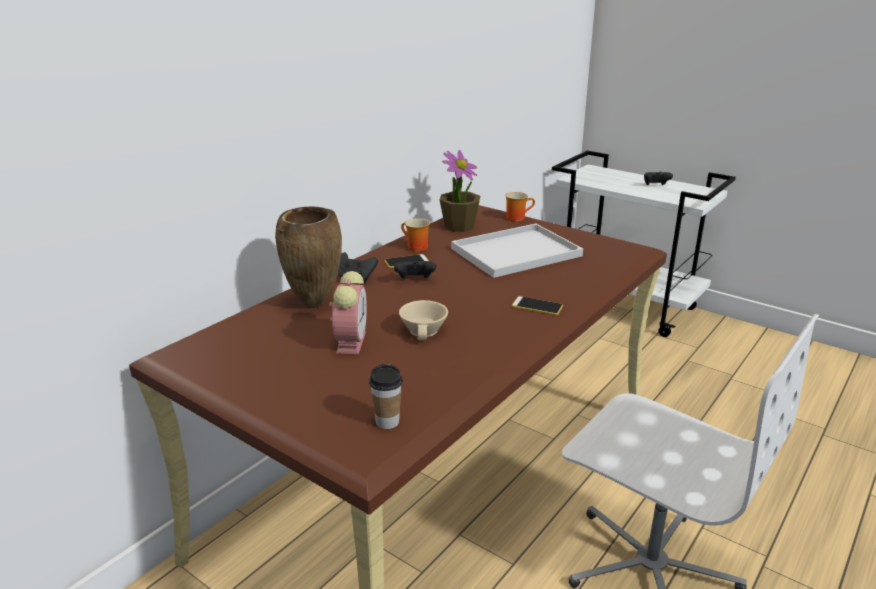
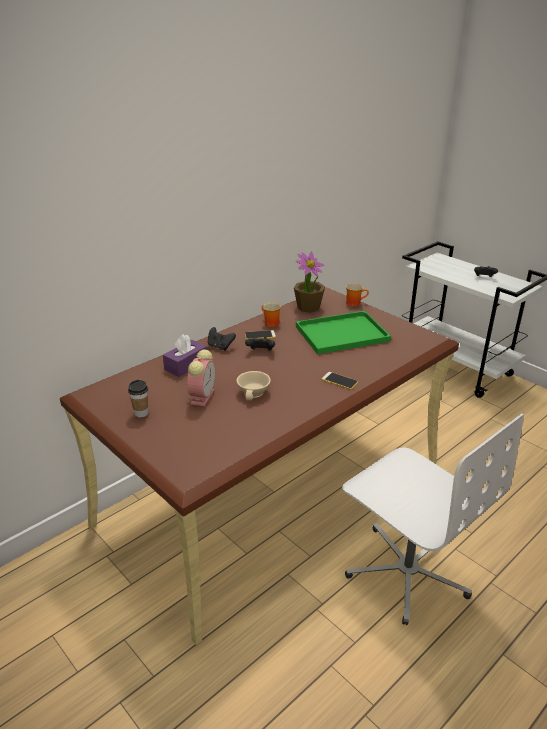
camera: 10 degrees right, 5 degrees up
(314, 305) = (186, 365): brown vase -> purple tissue box
(387, 422) = (208, 457): cup -> cup (141, 413)
(517, 251) = (343, 333): white tray -> green tray

